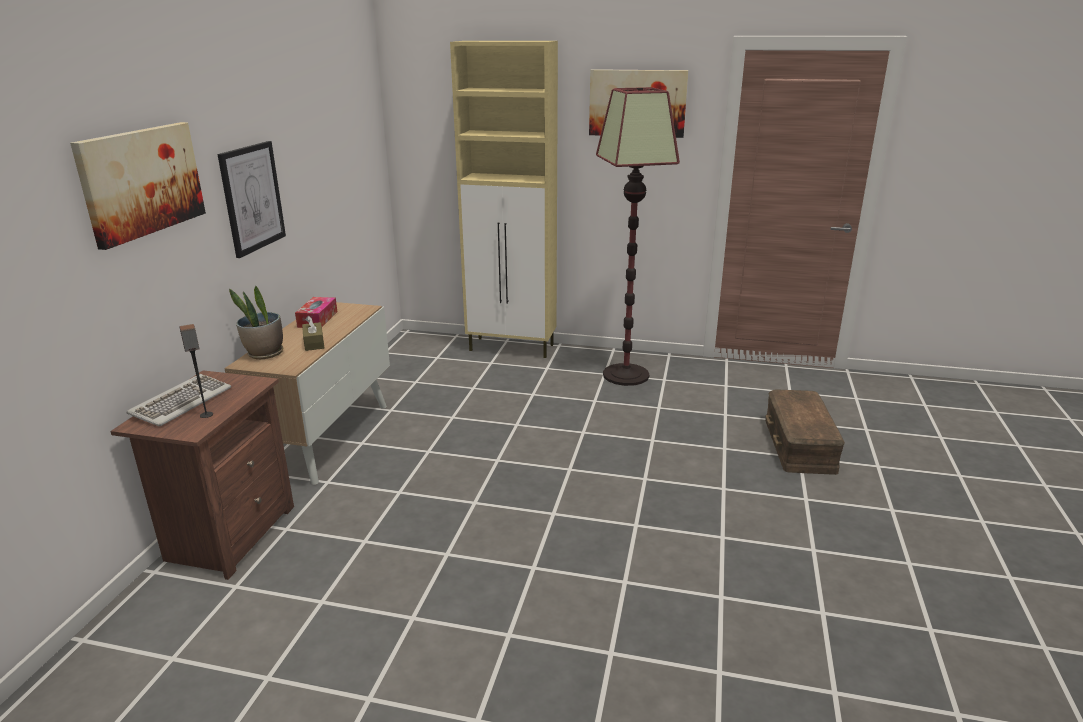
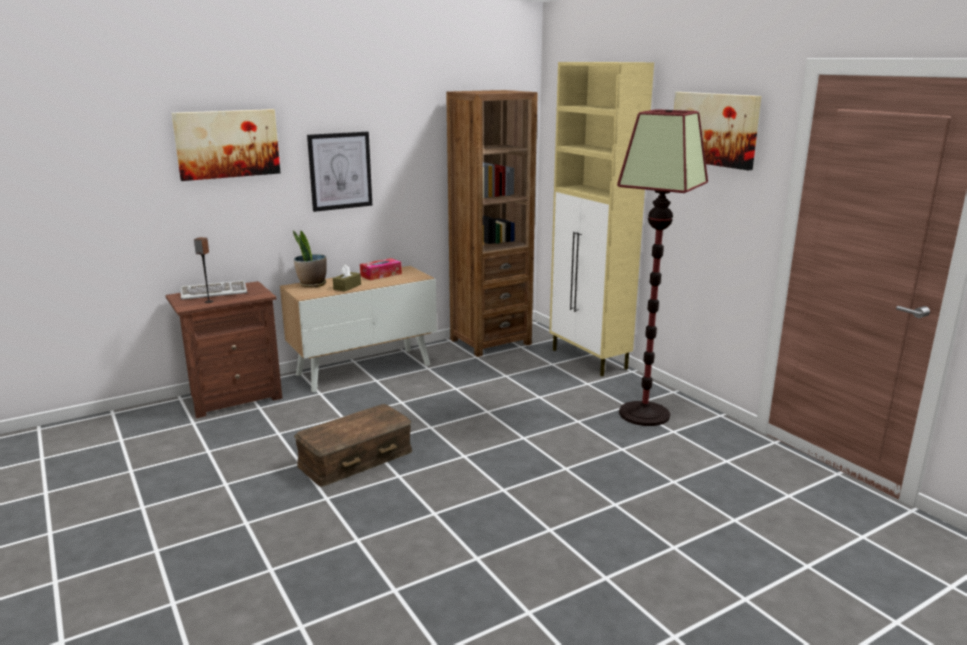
camera: 45 degrees right, 5 degrees down
(401, 363) = (490, 342): none -> brown bookcase
(798, 444) = (695, 538): brown storage box -> brown storage box (355, 458)

